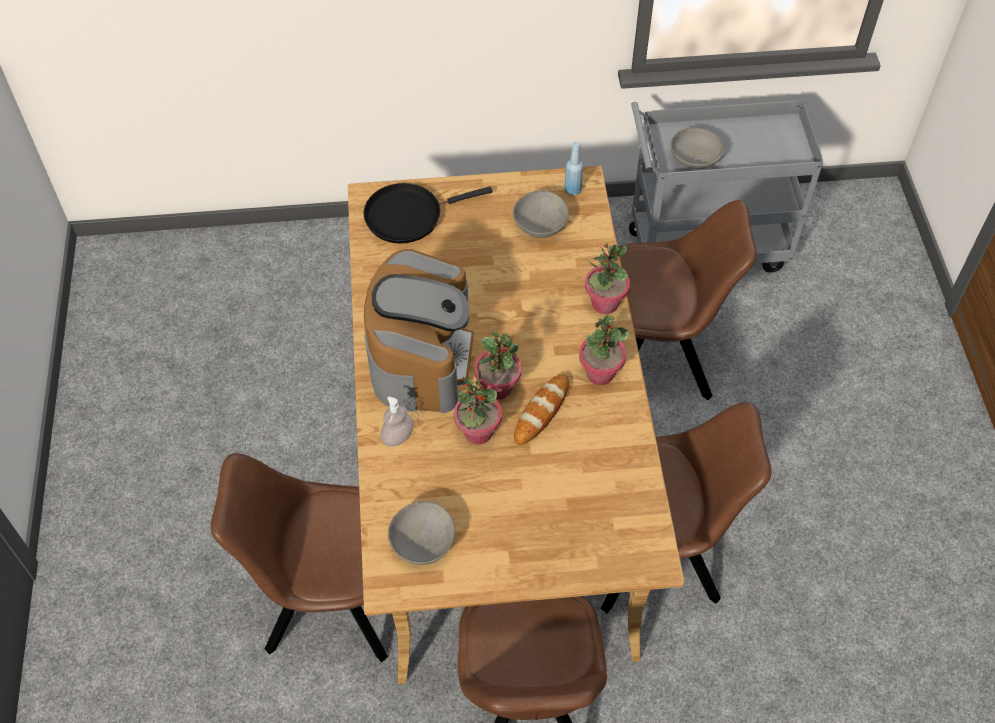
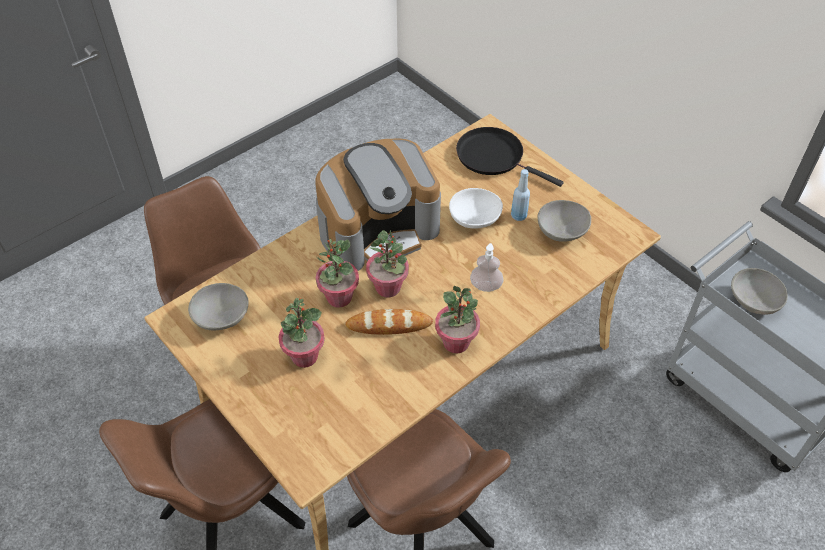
camera: 55 degrees right, 5 degrees down
(398, 437) = (299, 255): soap dispenser -> soap dispenser (485, 286)
(471, 276) = (474, 218): none -> white bowl
(572, 190) = (616, 232): blue bottle -> blue bottle (518, 216)
(604, 303) = (526, 309): potted plant -> potted plant (304, 356)
(655, 361) = (601, 431): brown chair -> none

